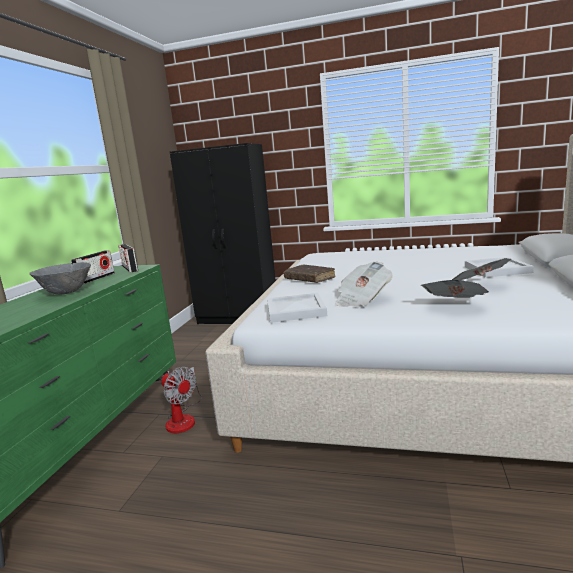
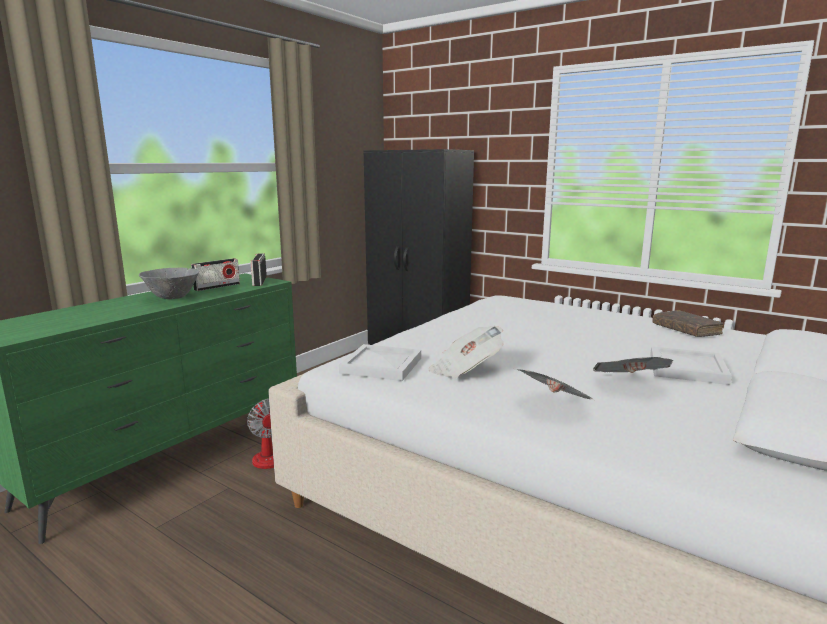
camera: 20 degrees right, 0 degrees up
(309, 279) = (447, 329): brown book -> brown book (686, 330)

